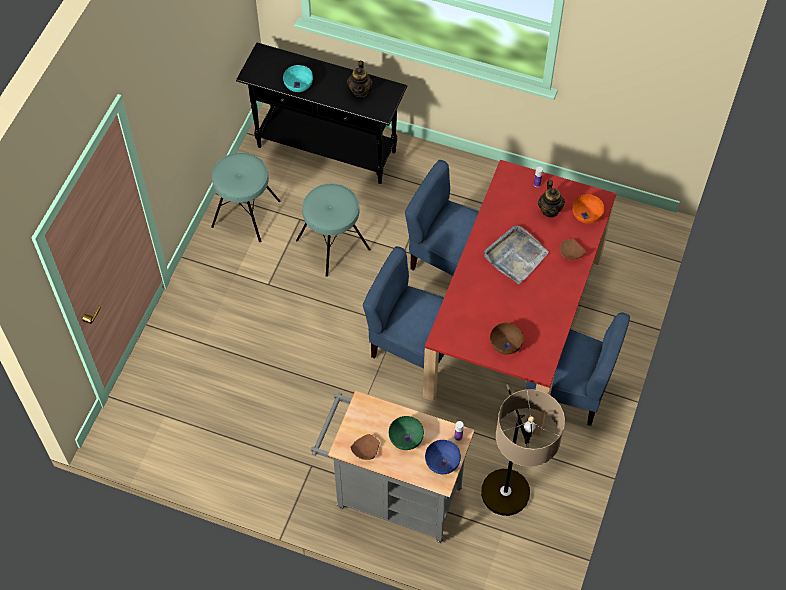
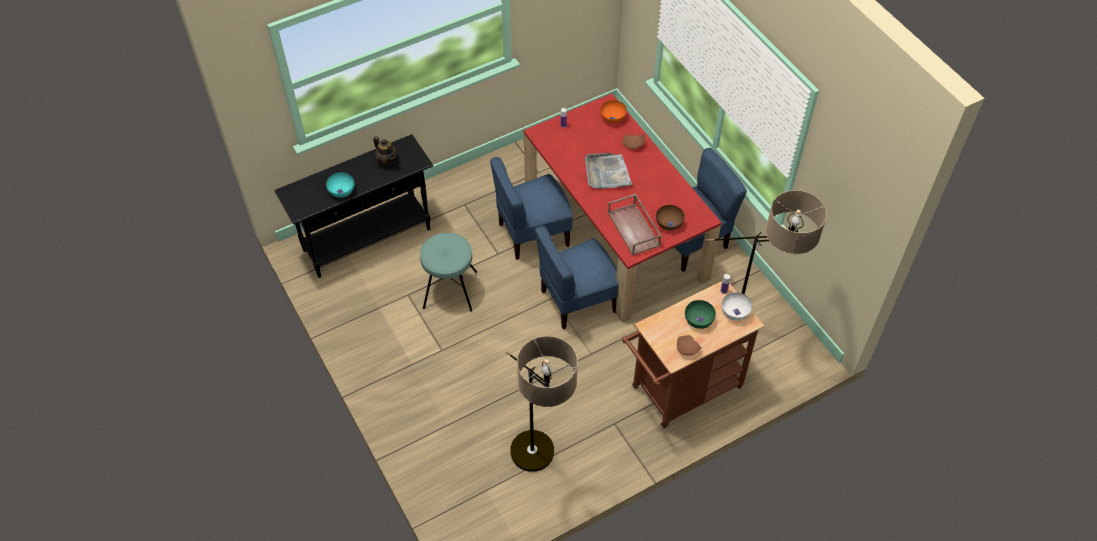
camera: 50 degrees left, 5 degrees down
(220, 439) = (540, 466): none -> floor lamp
(246, 214) = (368, 323): turquoise stool -> none
(392, 496) = (681, 391): grey cart -> brown cart
(442, 461) = (734, 312): blue bowl -> white bowl
(472, 322) = (634, 229): none -> brown tray
(550, 210) = (590, 132): teapot -> none

